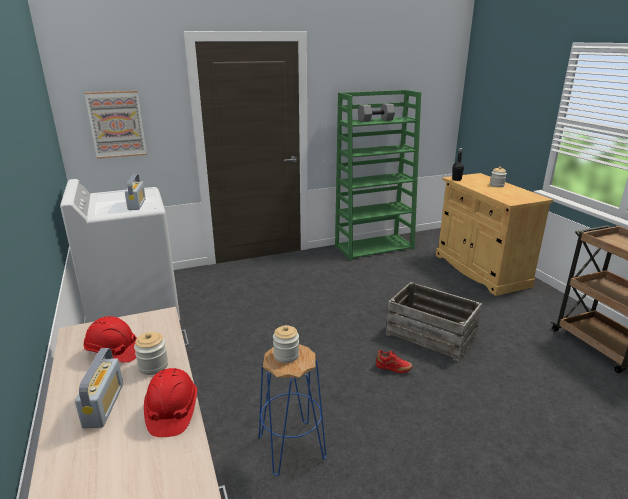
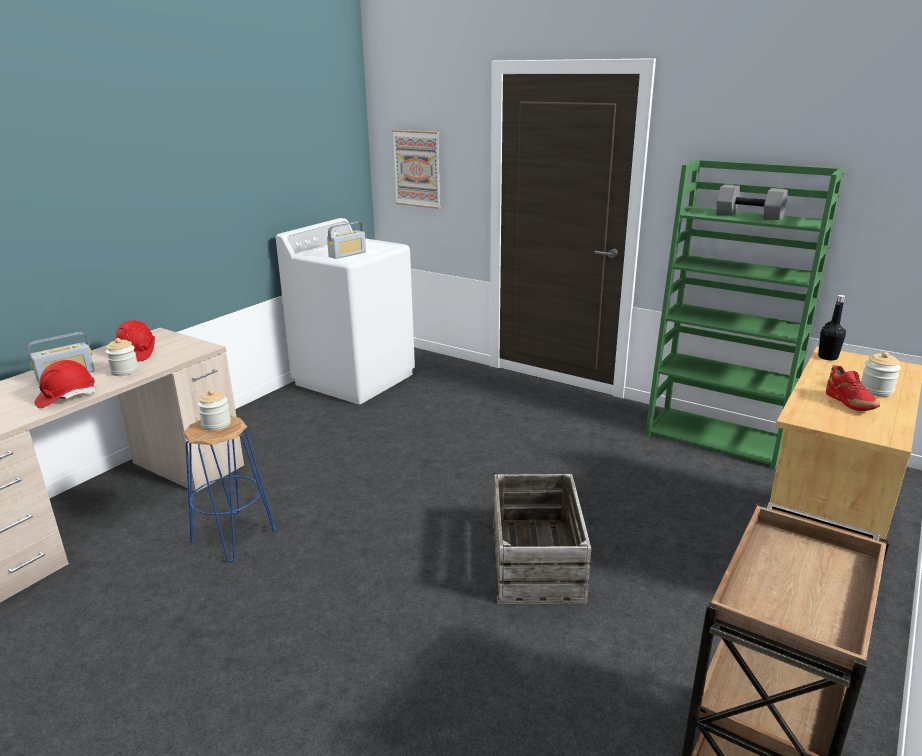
camera: 55 degrees right, 0 degrees up
(393, 369) = (423, 554): red shoe -> red shoe (849, 404)

